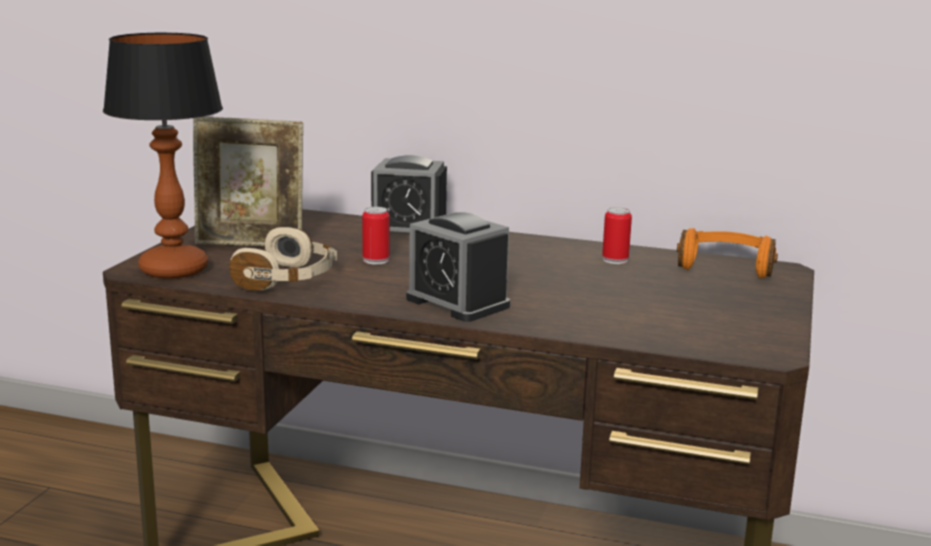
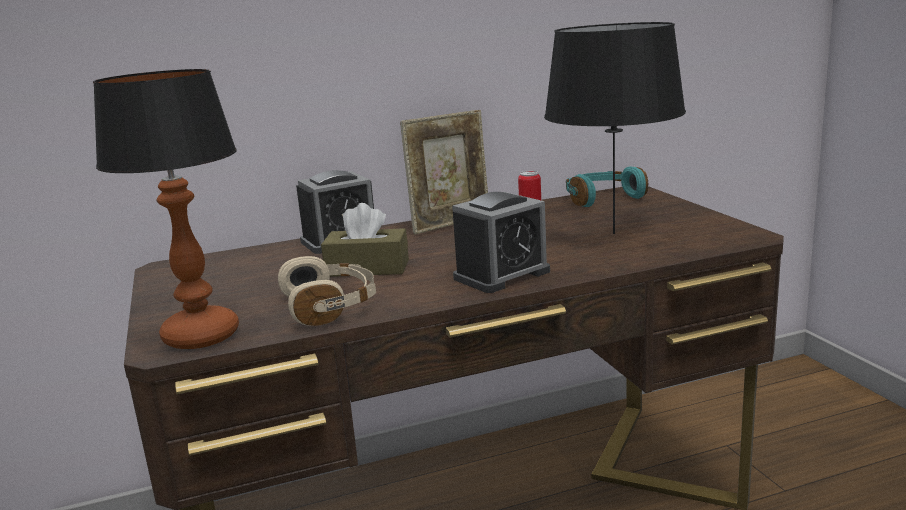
camera: 35 degrees left, 0 degrees up
(251, 244) = (228, 292): picture frame -> picture frame (451, 224)
(376, 260) = (367, 268): can -> brown tissue box
(457, 302) = (501, 275): alarm clock -> alarm clock turned 45 degrees counterclockwise
(643, 303) = (614, 233): none -> black table lamp
(726, 267) = (602, 198): orange headphones -> turquoise headphones

